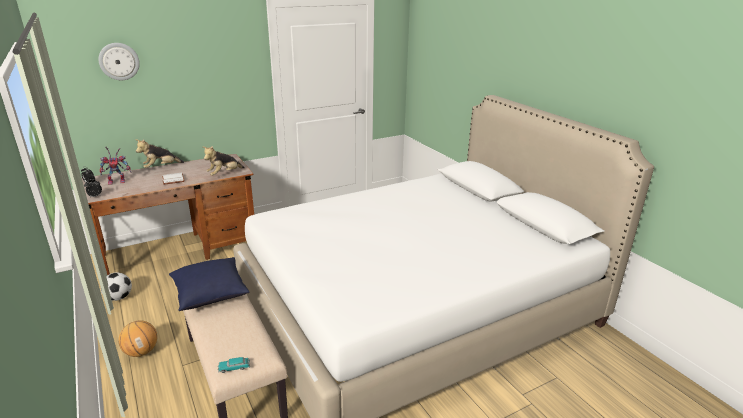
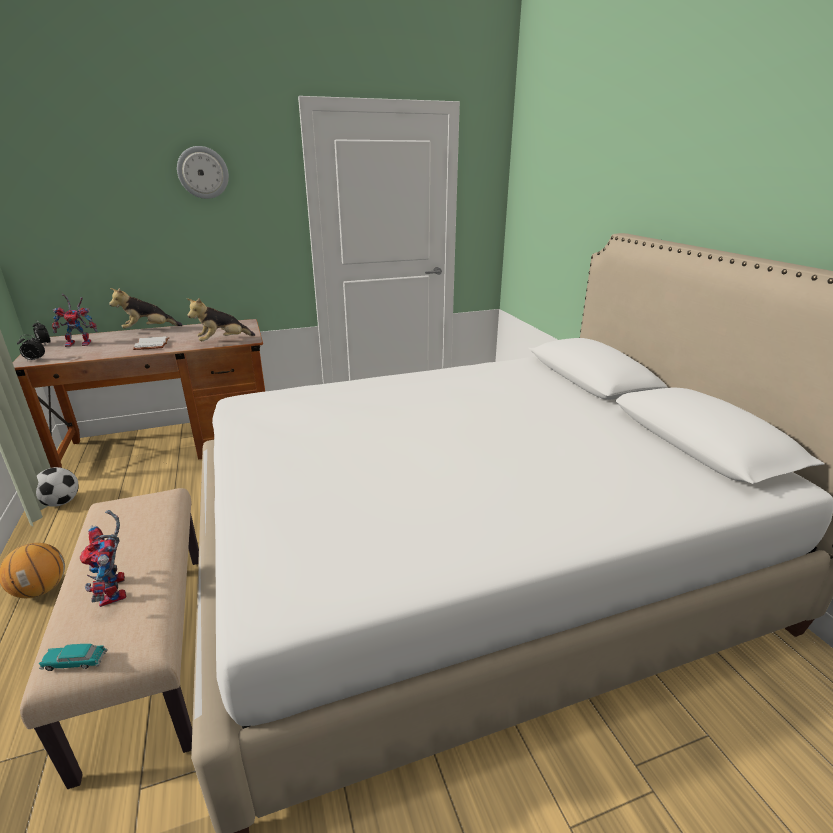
camera: 10 degrees right, 0 degrees up
(119, 61) = (87, 177): wall clock -> wall clock (203, 172)
(210, 294) = (125, 515): blue pillow -> none
(234, 334) = (116, 592): none -> toy robot

